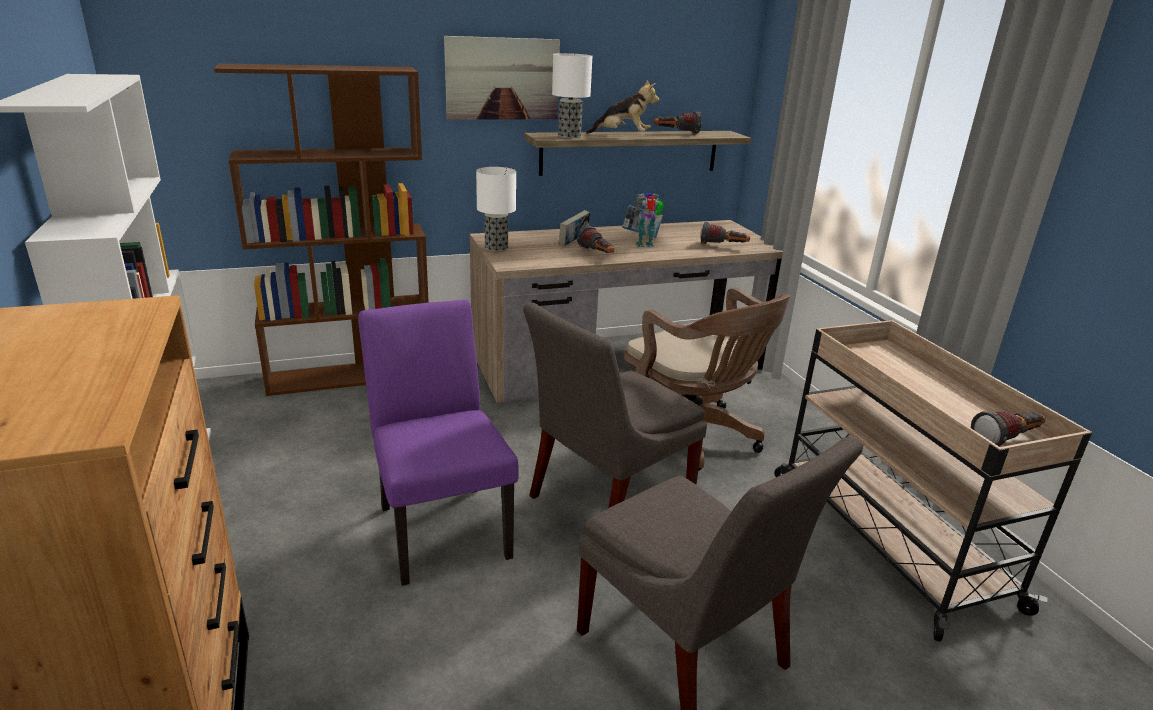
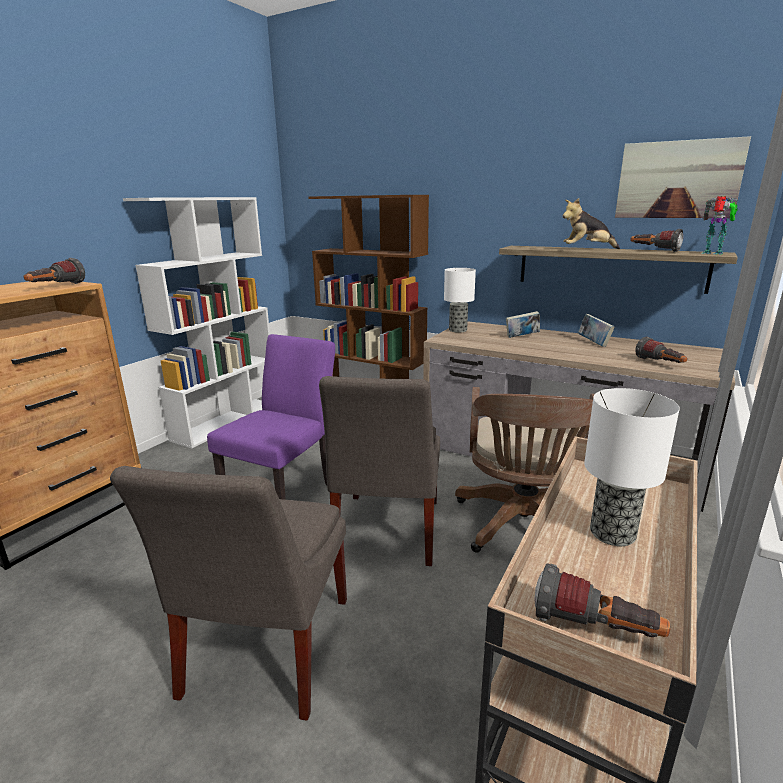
camera: 50 degrees right, 5 degrees down
(502, 79) = (495, 202): picture -> picture (678, 180)
(569, 136) = (536, 248): table lamp -> table lamp (611, 533)
(597, 254) = (521, 346): flashlight -> flashlight (56, 287)
(605, 502) = (386, 531): grey chair -> grey chair turned 90 degrees counterclockwise
(622, 136) = (586, 249): plush toy -> plush toy turned 120 degrees clockwise
(646, 245) = (579, 349): toy robot -> toy robot (713, 253)

